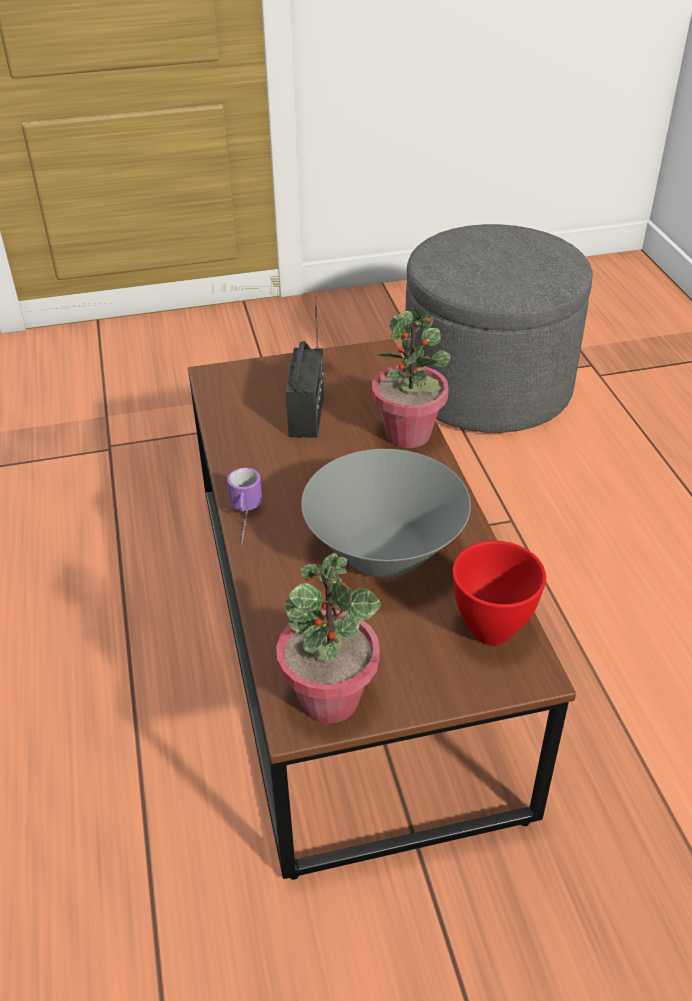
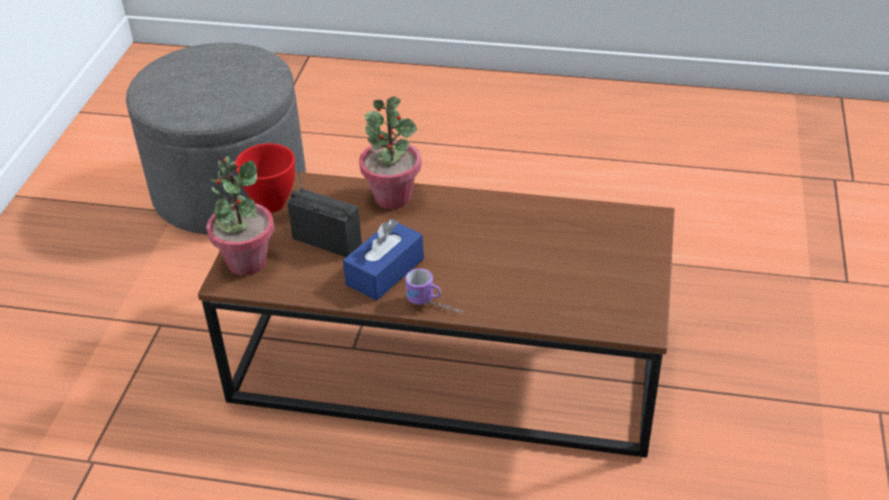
camera: 65 degrees left, 0 degrees up
(281, 468) = (385, 272): none -> blue tissue box
(329, 698) = (632, 308): potted plant -> potted plant (247, 262)
(384, 552) = (512, 246): grey bowl -> none
(493, 630) = (610, 221): red bowl -> red bowl (272, 203)

